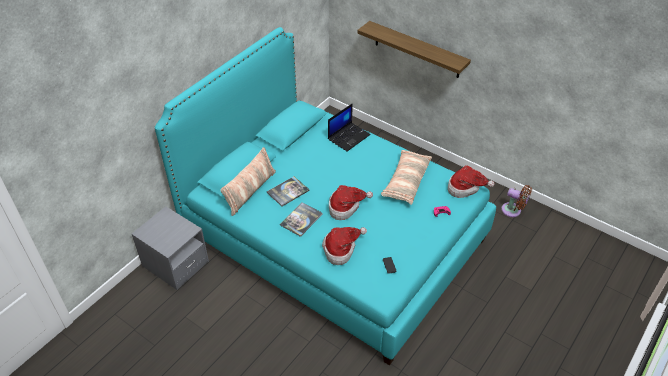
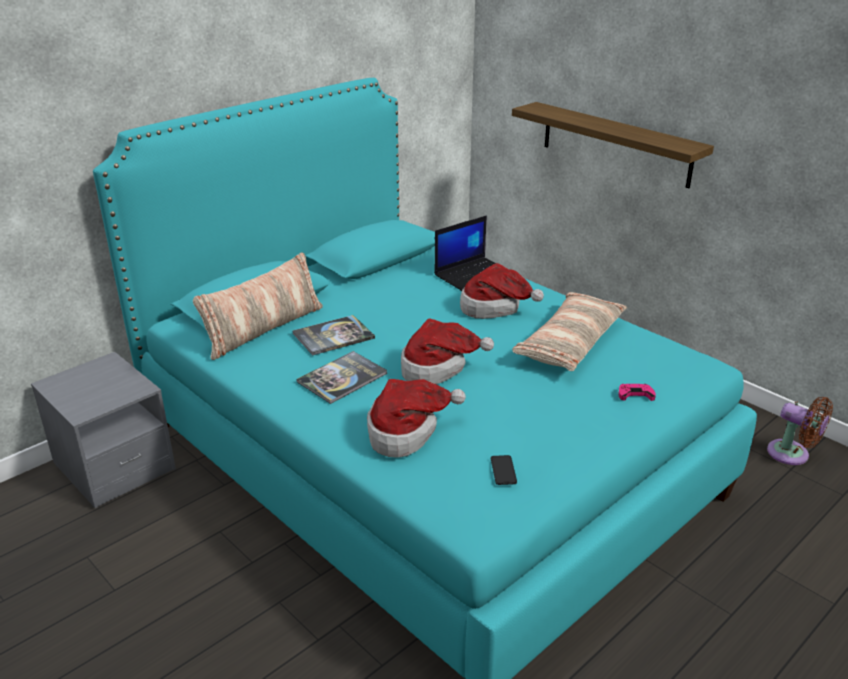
camera: 10 degrees right, 15 degrees down
(465, 188) = (691, 363): hat -> hat (495, 308)

